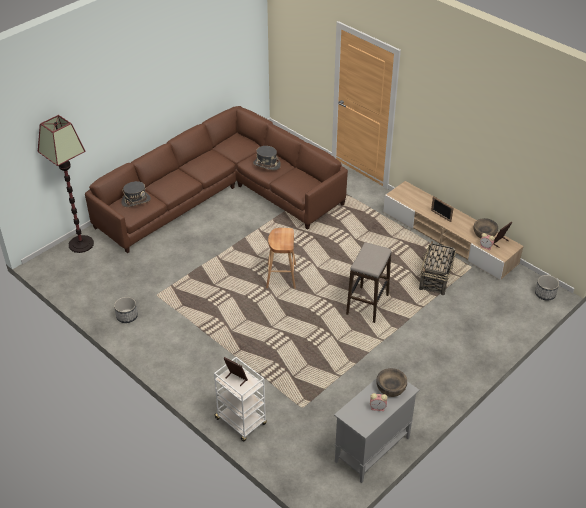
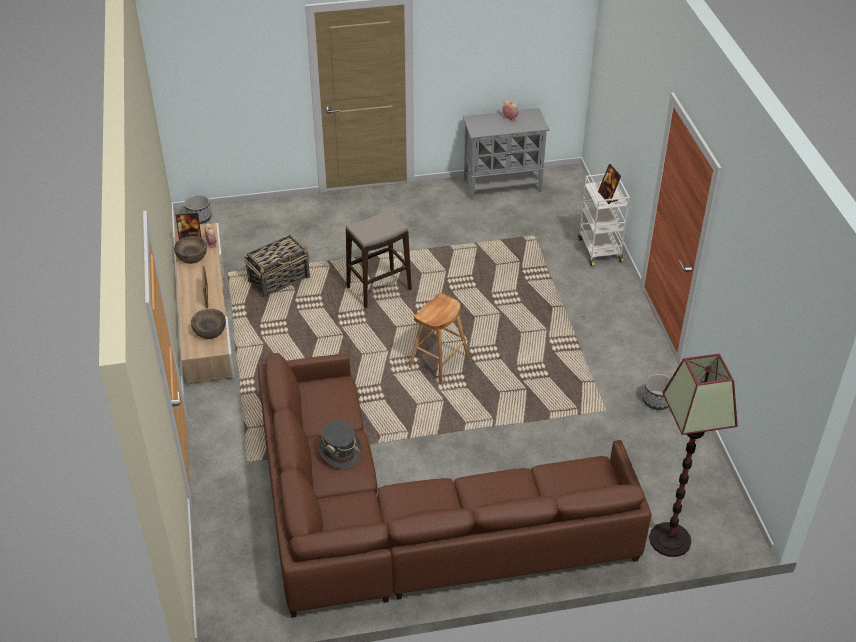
camera: 145 degrees left, 0 degrees up
(136, 200) = (573, 486): grey hat -> none
(391, 388) = (484, 125): brown bowl -> brown bowl (209, 330)

